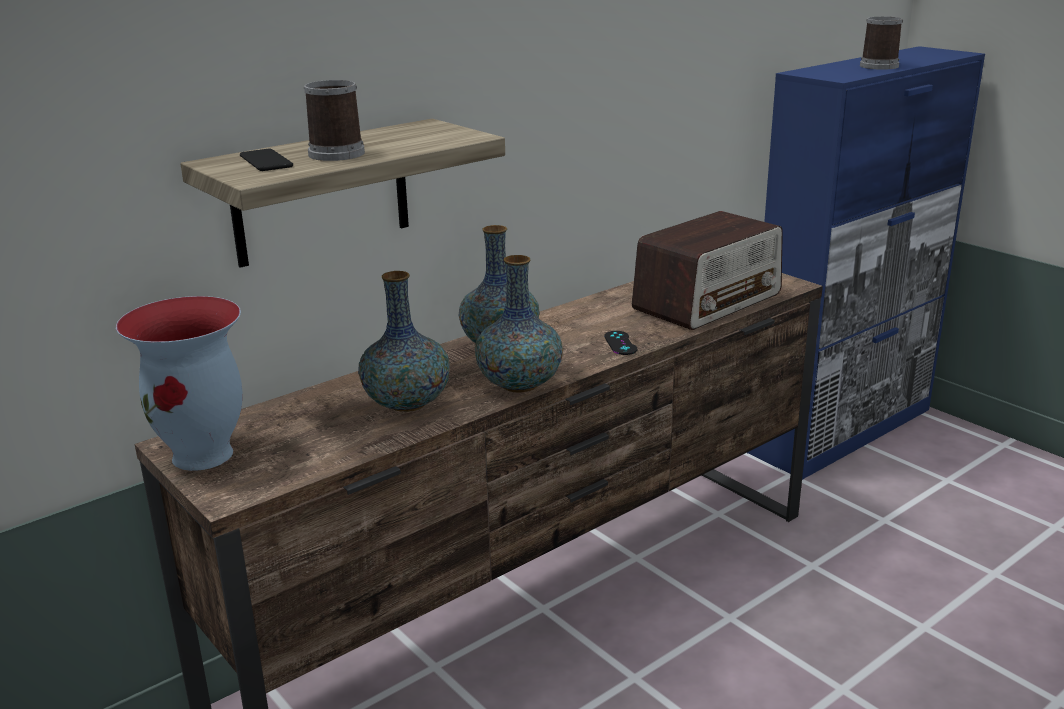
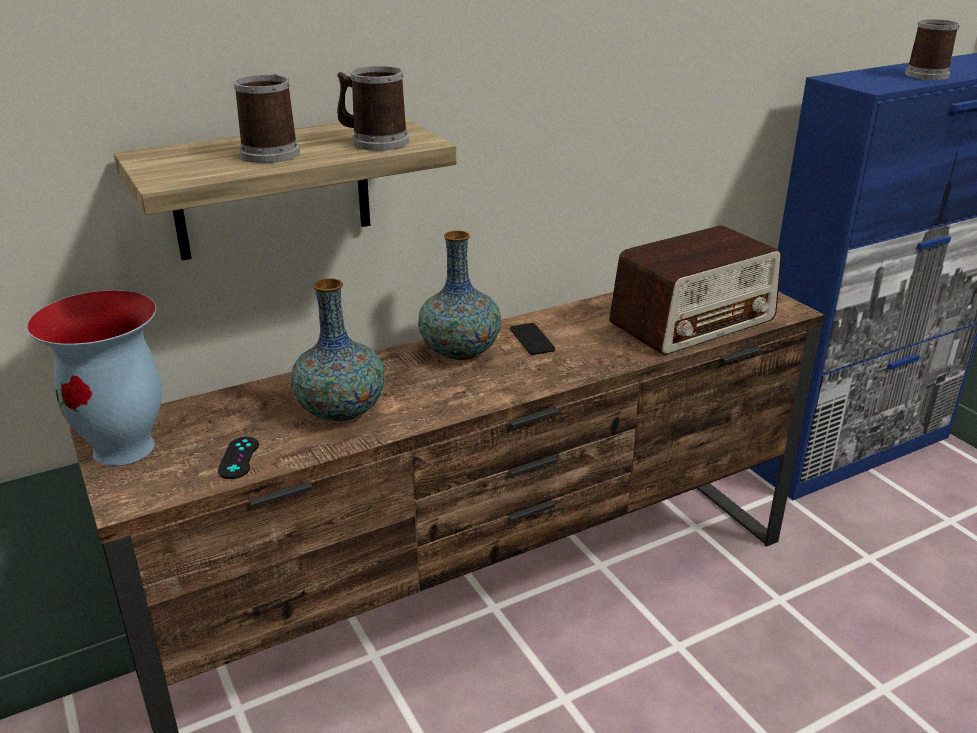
camera: 10 degrees right, 5 degrees up
(266, 161) = (194, 158): phone -> phone (532, 339)
(427, 139) = (374, 142): none -> mug
(519, 384) = (461, 402): vase -> none
(620, 343) = (583, 363): black game controller -> black game controller (239, 458)

